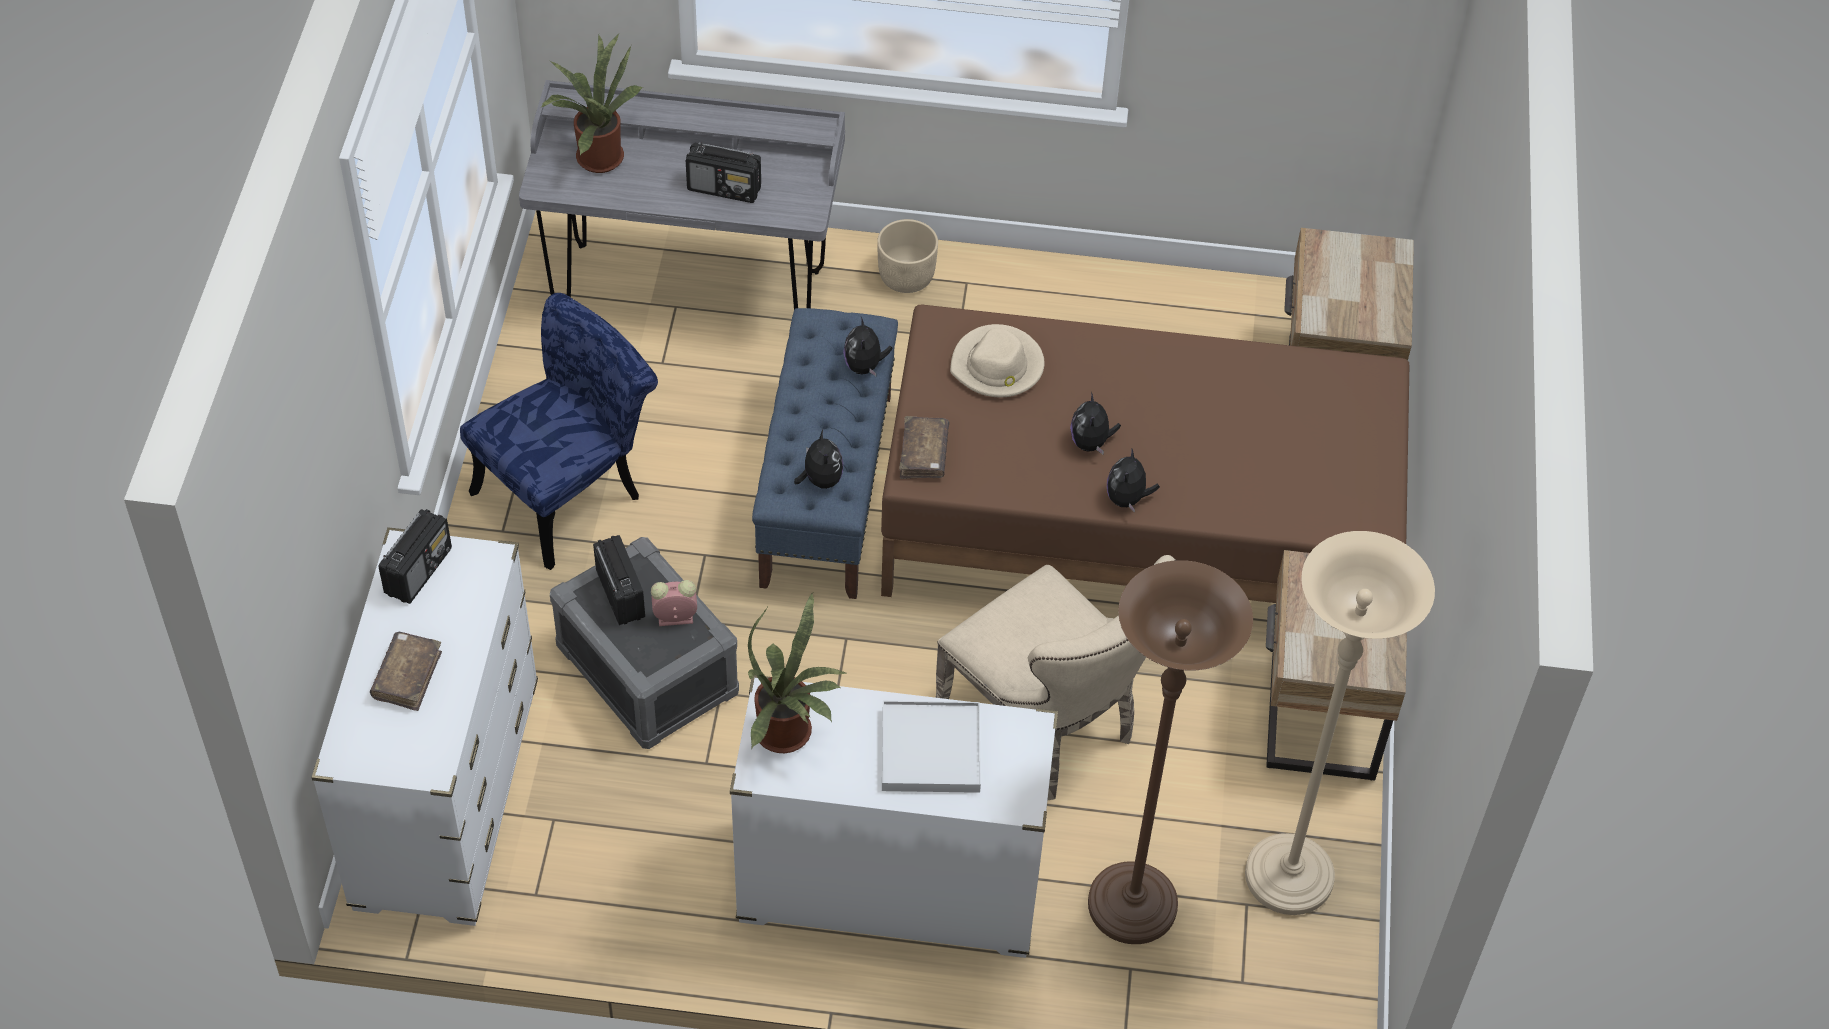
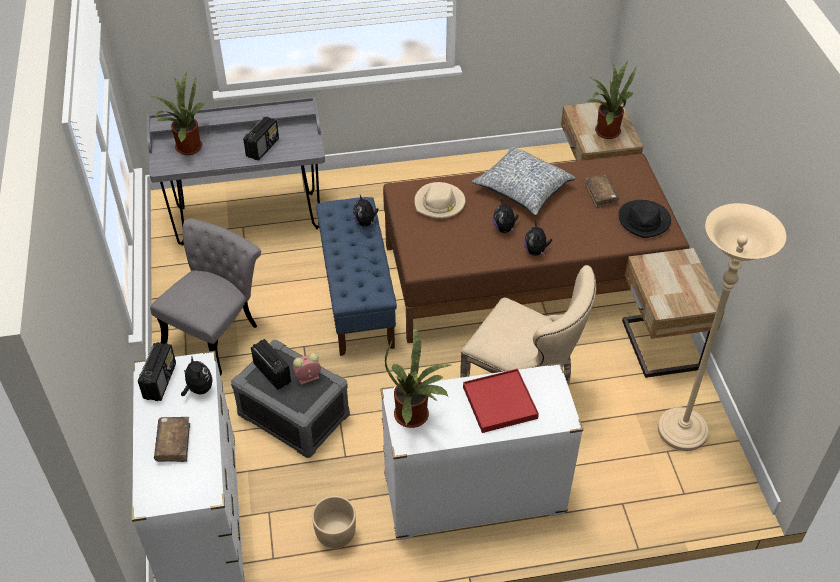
camera: 15 degrees left, 5 degrees down
(570, 490) = (217, 331): blue chair -> grey chair
(725, 189) = (263, 147): radio -> radio turned 60 degrees counterclockwise
(820, 480) = (364, 284): plush toy -> plush toy (199, 389)
(905, 277) = (358, 186): beige planter -> beige planter (335, 534)
(923, 454) = (419, 255): brown book -> brown book (600, 194)
(930, 750) = (499, 402): white tray -> red tray
(1132, 906) = (608, 469): brown floor lamp -> none
(1154, 375) = (522, 189): none -> pillow
(1345, 491) = (644, 221): none -> black hat
(1355, 297) = (605, 130): none -> potted plant

